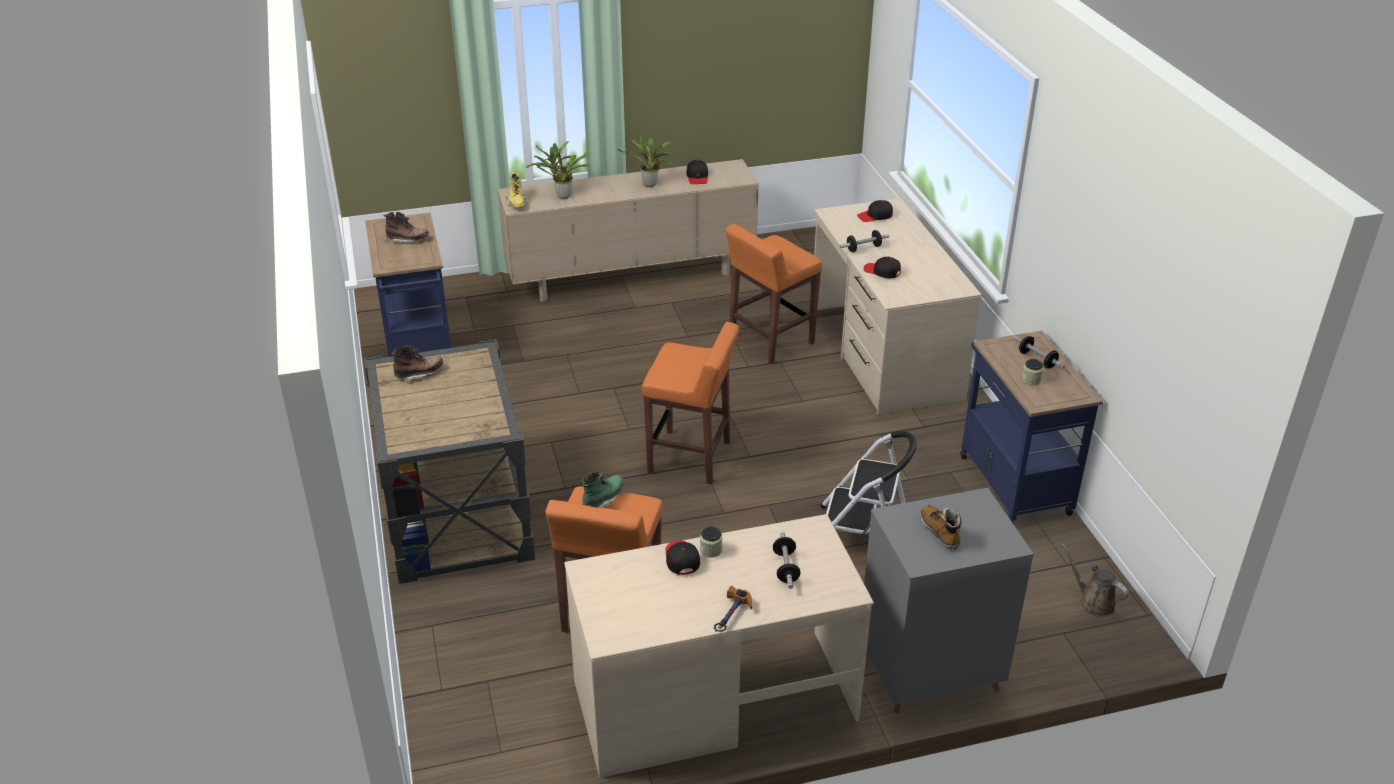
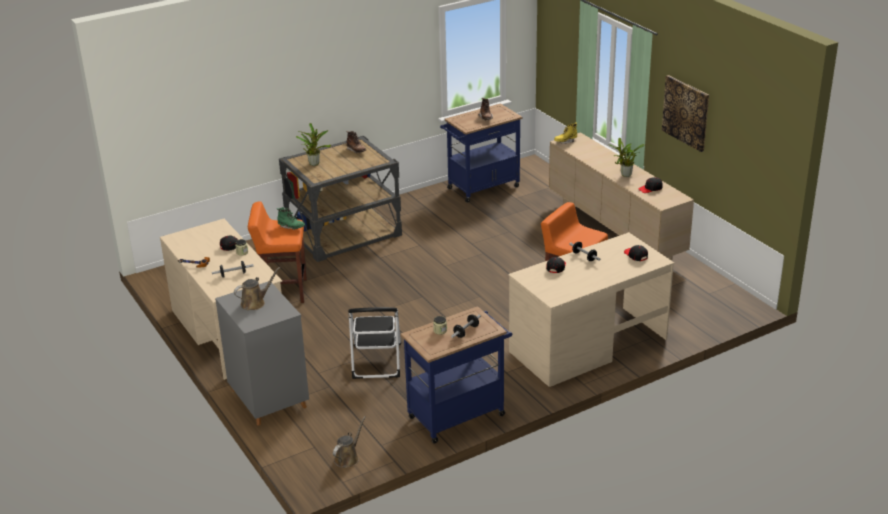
camera: 75 degrees right, 5 degrees down
(561, 195) = (587, 151): potted plant -> potted plant (314, 163)
(682, 64) = (686, 112): none -> picture
(690, 457) = (426, 291): orange stool -> none
(940, 532) = (255, 303): boot -> brown watering can

